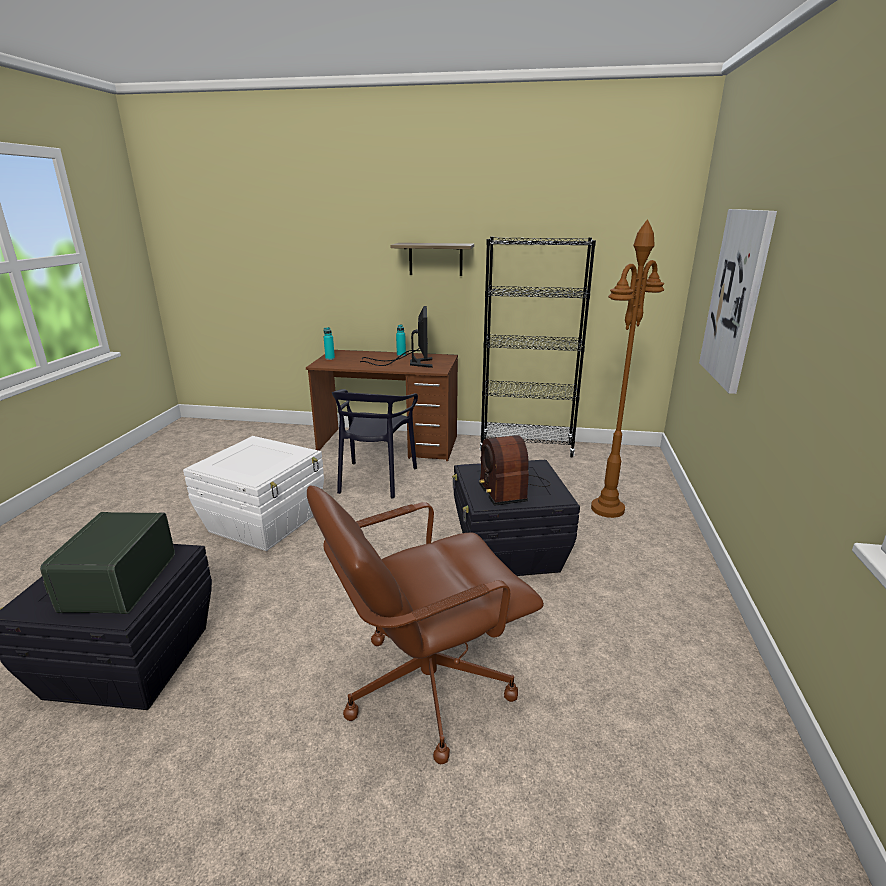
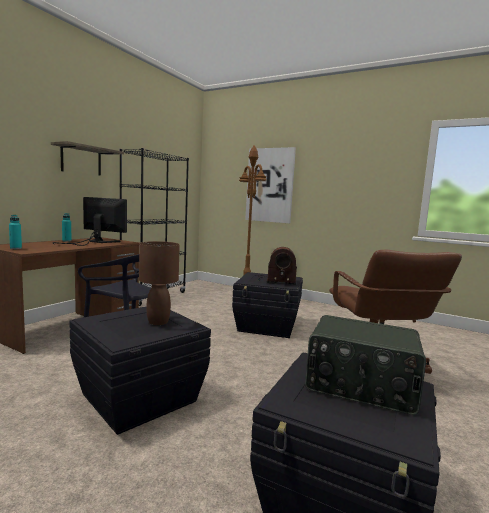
camera: 70 degrees left, 15 degrees down
(260, 464) = (157, 322): none -> brown table lamp
(265, 522) = (139, 396): white storage box -> black storage box

